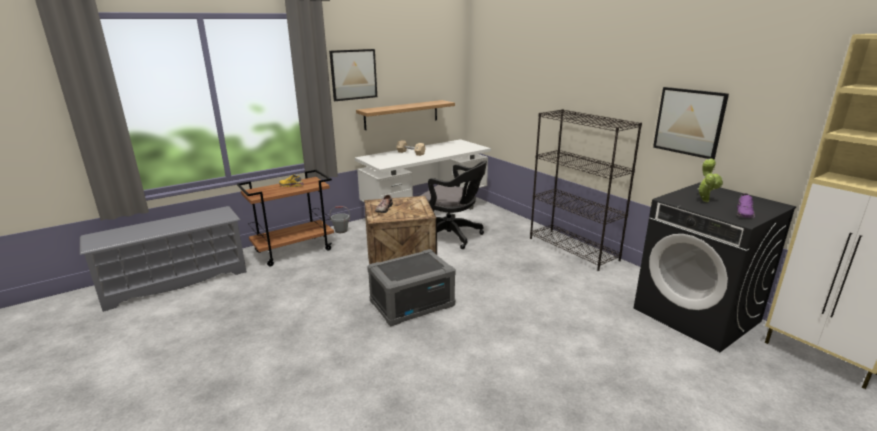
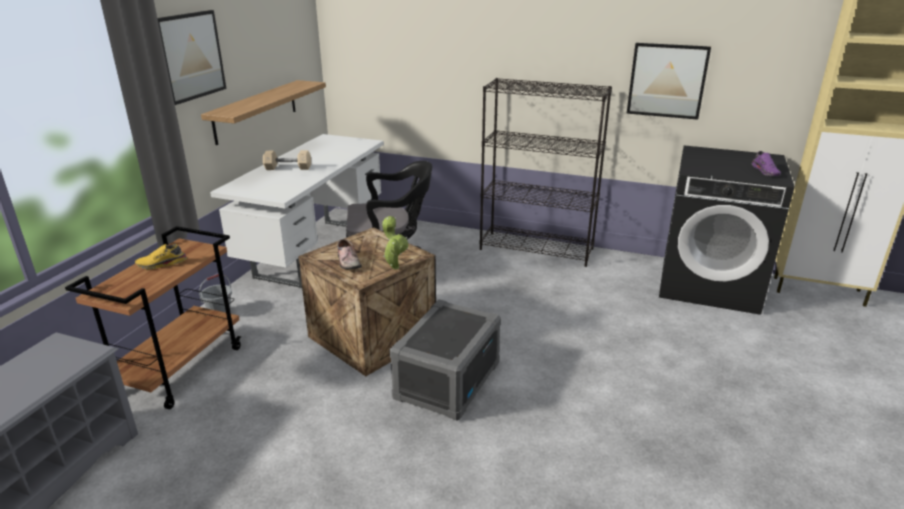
camera: 35 degrees left, 5 degrees up
(705, 200) = (719, 165): potted plant -> potted plant (395, 267)

